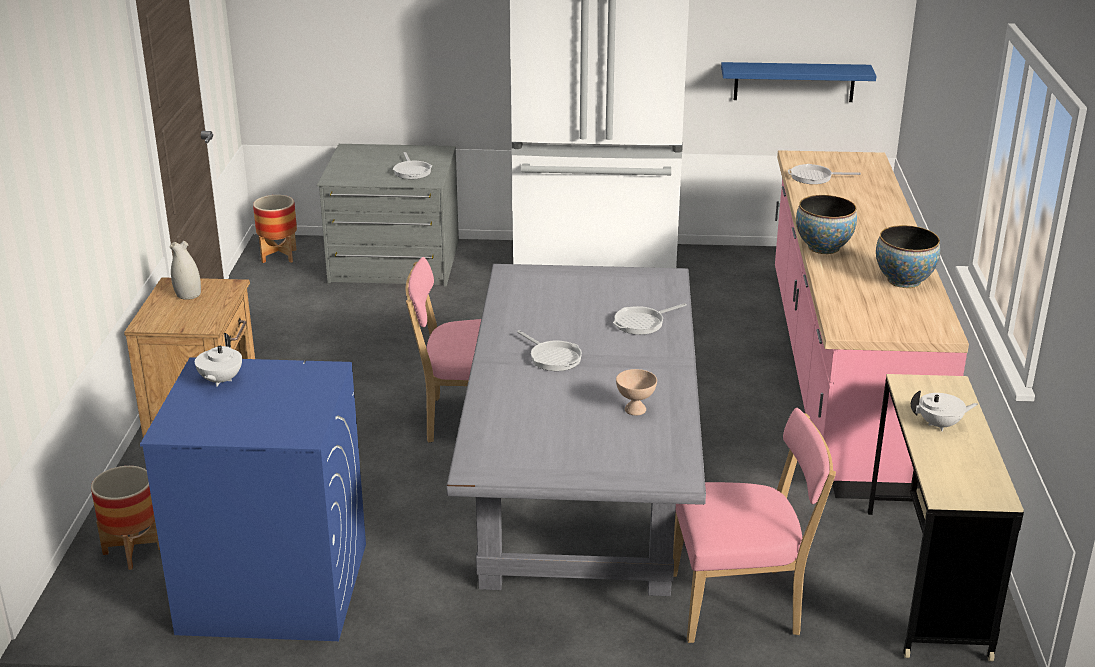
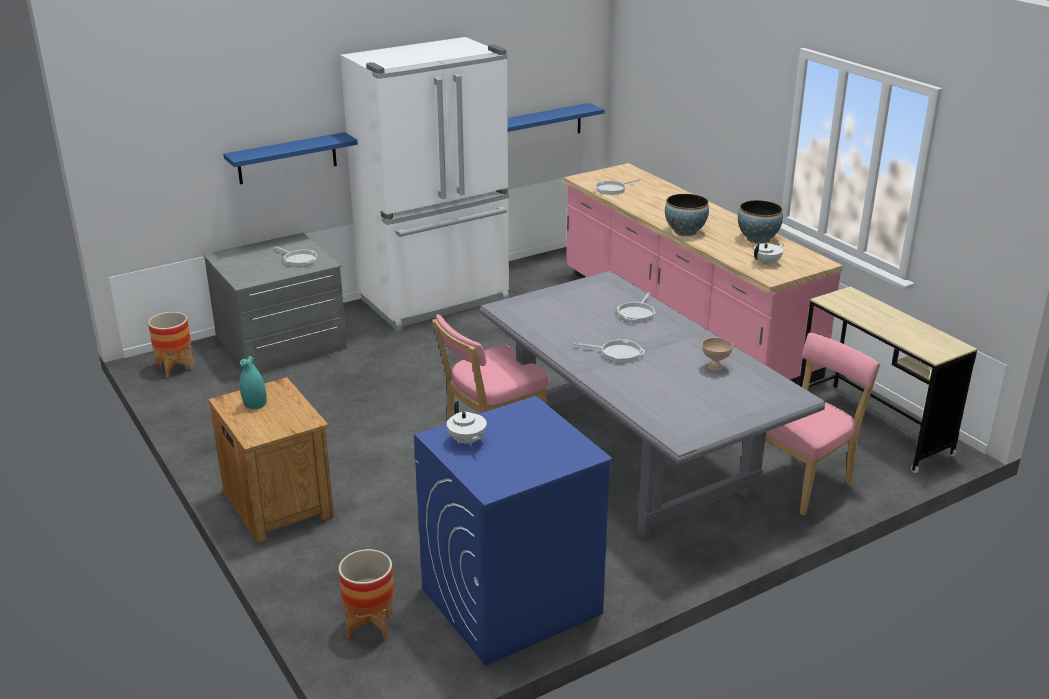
camera: 35 degrees left, 0 degrees up
(188, 295) = (255, 404): white vase -> turquoise vase
(445, 57) = (287, 158): none -> blue shelf
(940, 425) = (877, 318): white teapot -> white teapot (767, 263)

